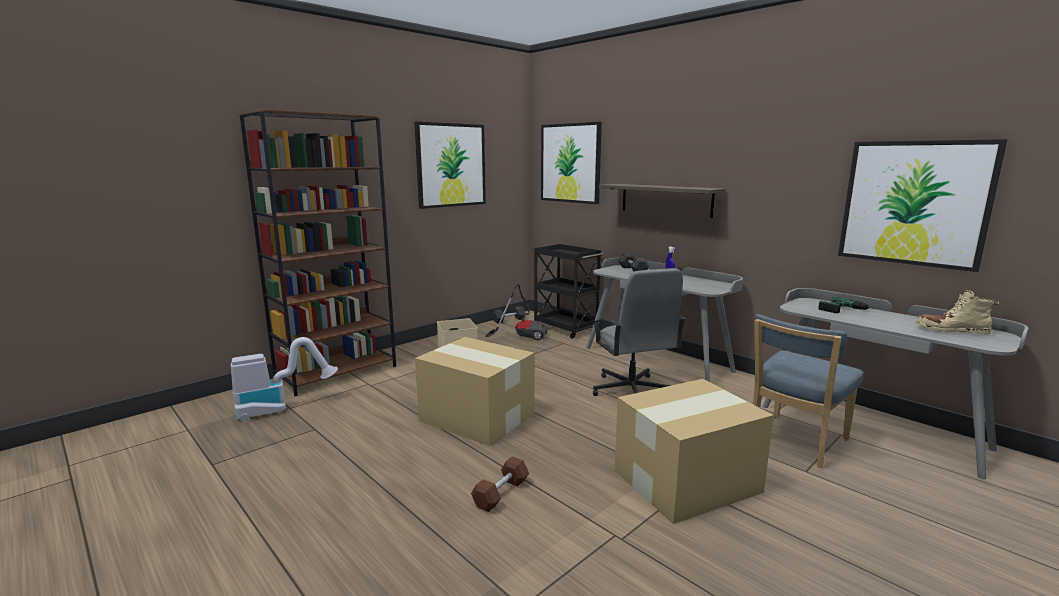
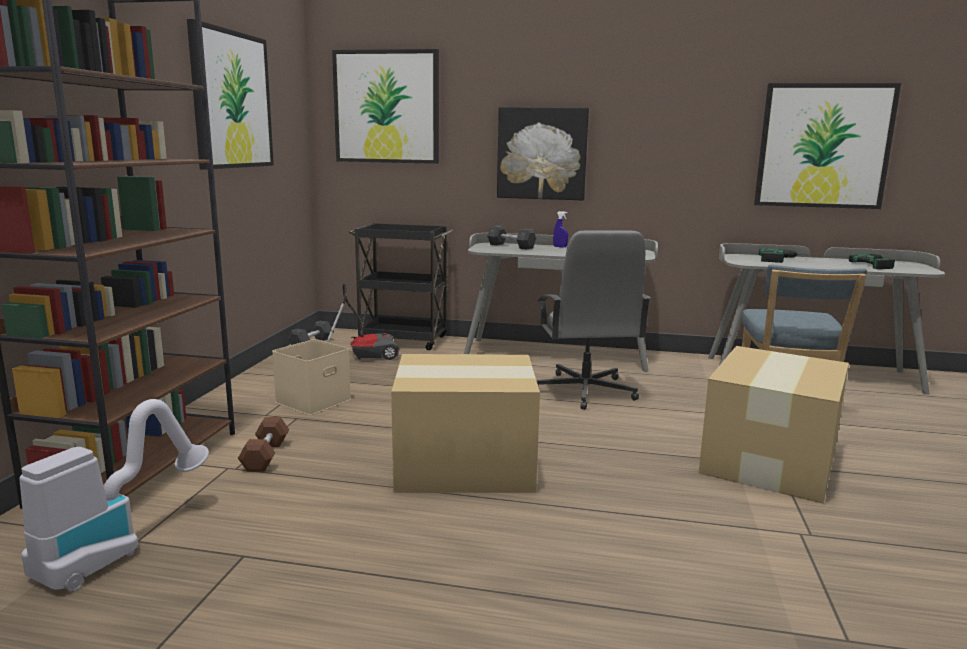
camera: 35 degrees left, 0 degrees up
(501, 493) = (636, 538): brown dumbbell -> brown dumbbell (265, 456)
(631, 391) = (584, 391): grey office chair -> grey office chair turned 45 degrees clockwise
(665, 200) = (542, 153): shelf -> picture
(951, 331) = (880, 265): beige boot -> power drill

